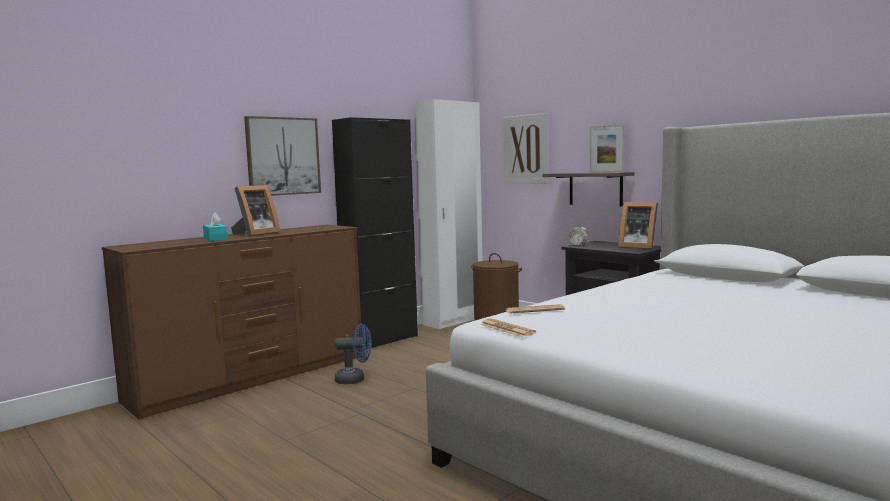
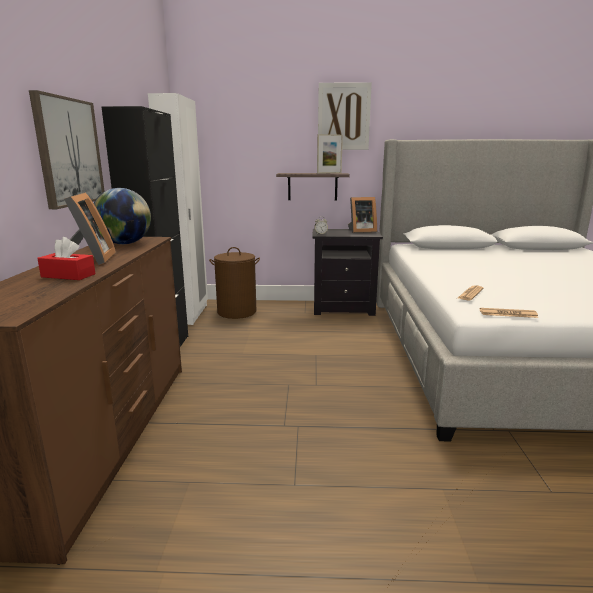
camera: 45 degrees left, 10 degrees up
(215, 239) = (68, 275): turquoise tissue box -> red tissue box
(312, 228) = (125, 243): none -> globe
(355, 379) = (222, 396): blue fan -> none
(526, 149) = (240, 150): picture -> picture (343, 117)

